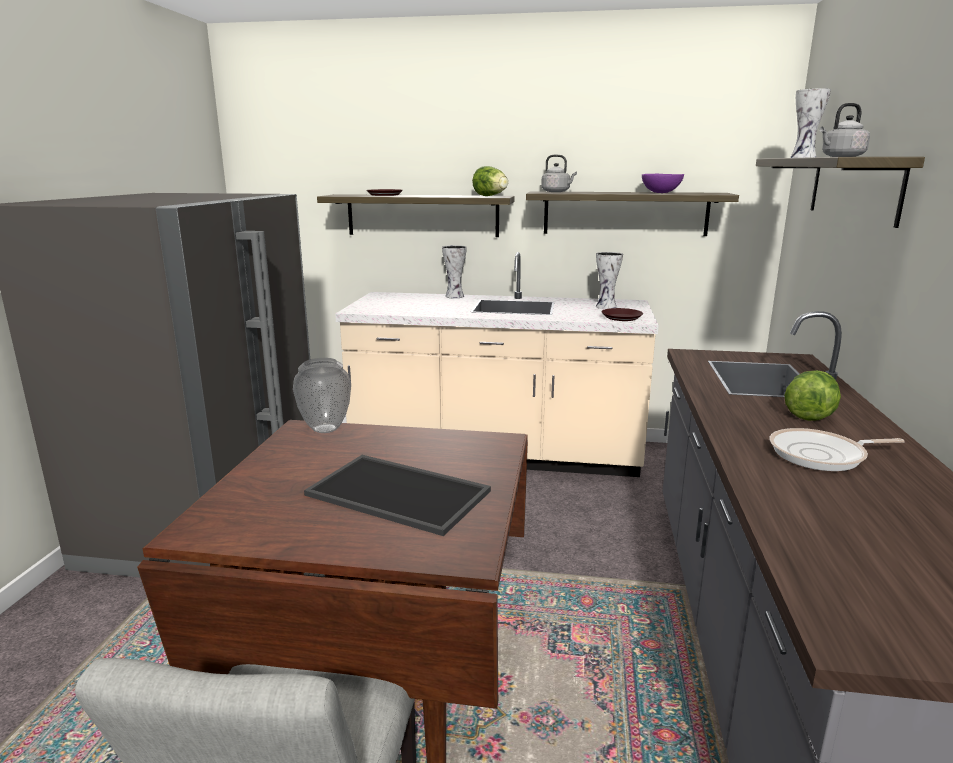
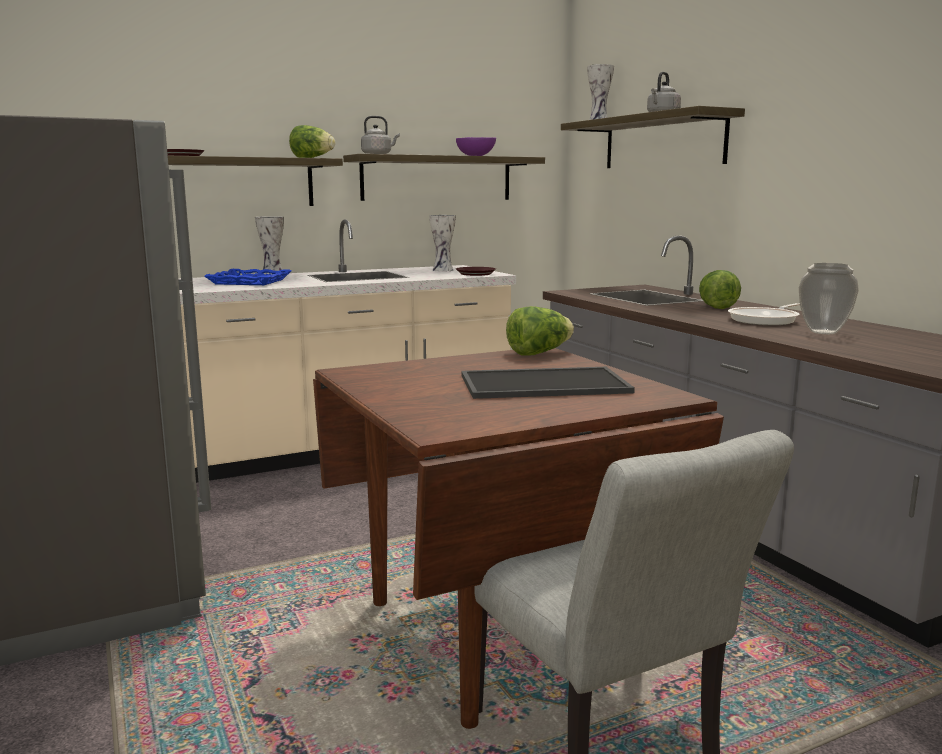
camera: 35 degrees left, 5 degrees down
(326, 429) = (374, 368): vase -> vase (824, 332)
(417, 304) = (250, 282): none -> blue tray
(490, 443) = (538, 353): none -> lettuce

